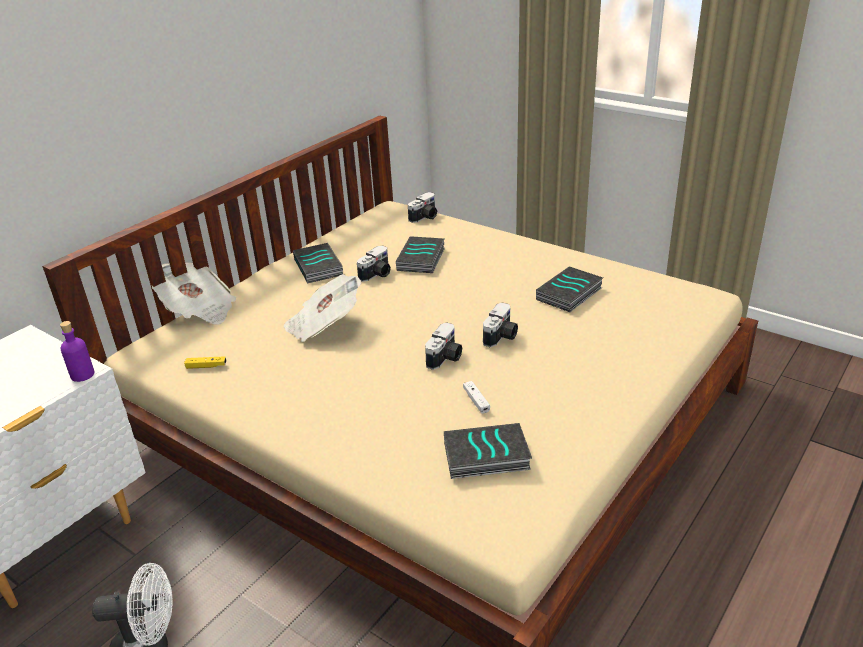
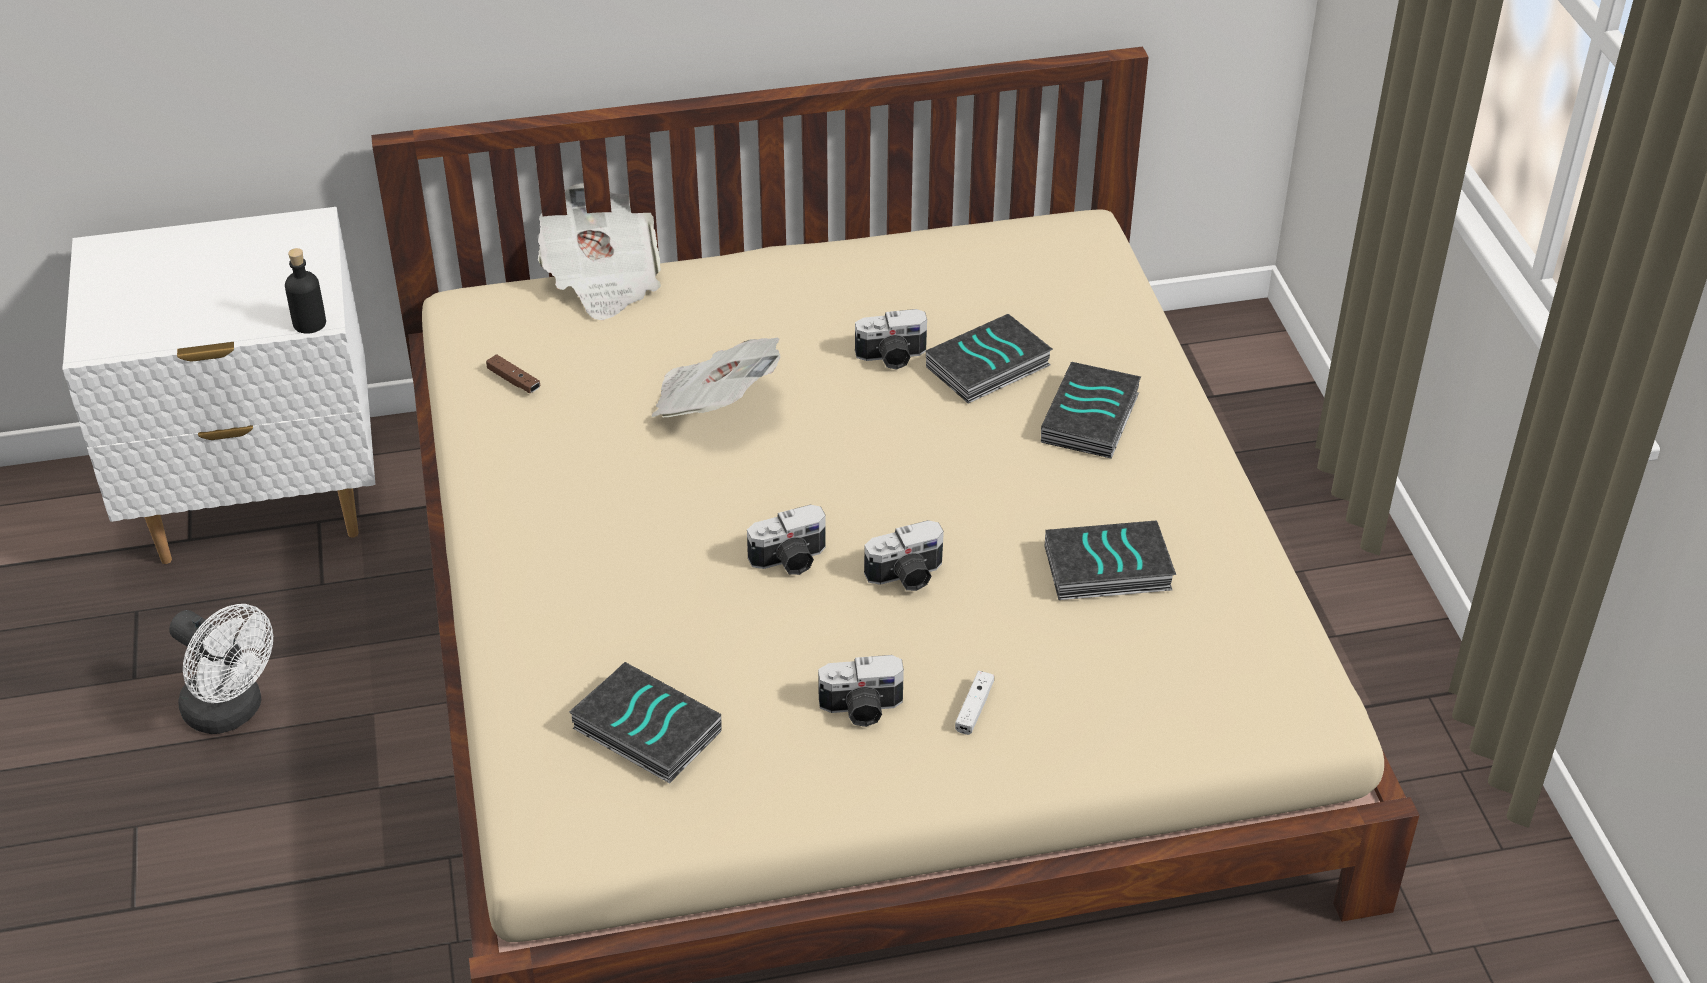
camera: 40 degrees right, 10 degrees up
(82, 375) = (309, 323): purple bottle -> black bottle
(206, 366) = (514, 381): yellow game controller -> brown game controller
(319, 267) = (834, 294): book -> book (1092, 419)
(425, 217) = (1106, 283): camera -> camera (861, 709)
(476, 401) = (738, 649): white game controller -> white game controller (974, 708)

